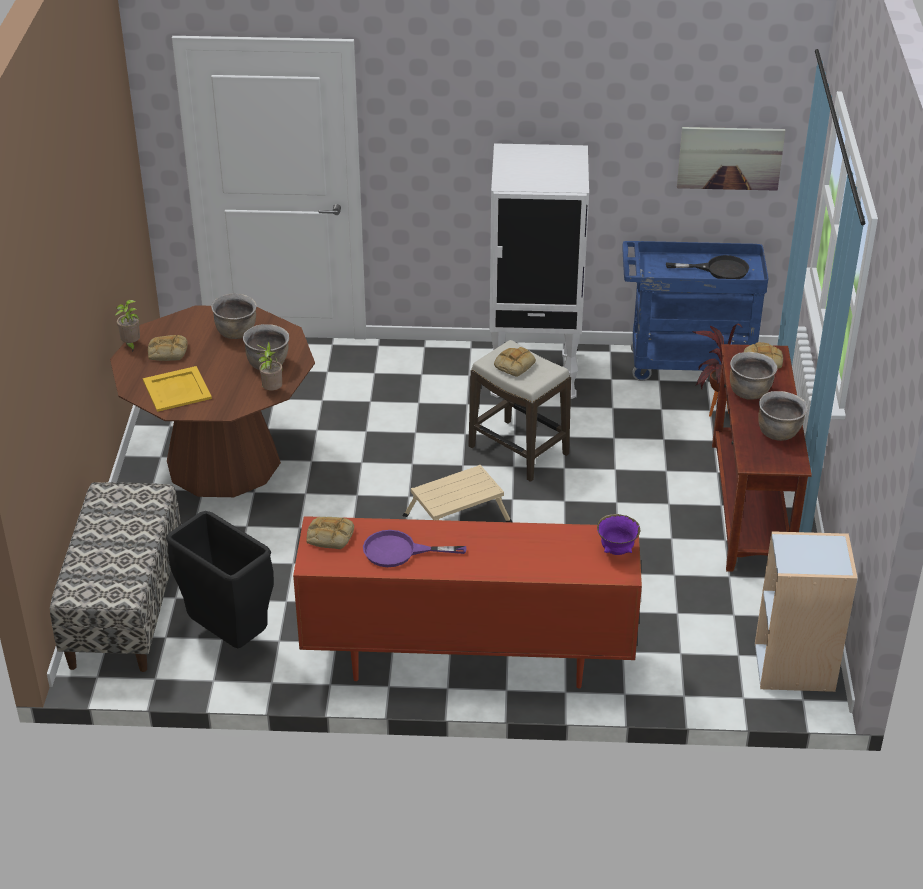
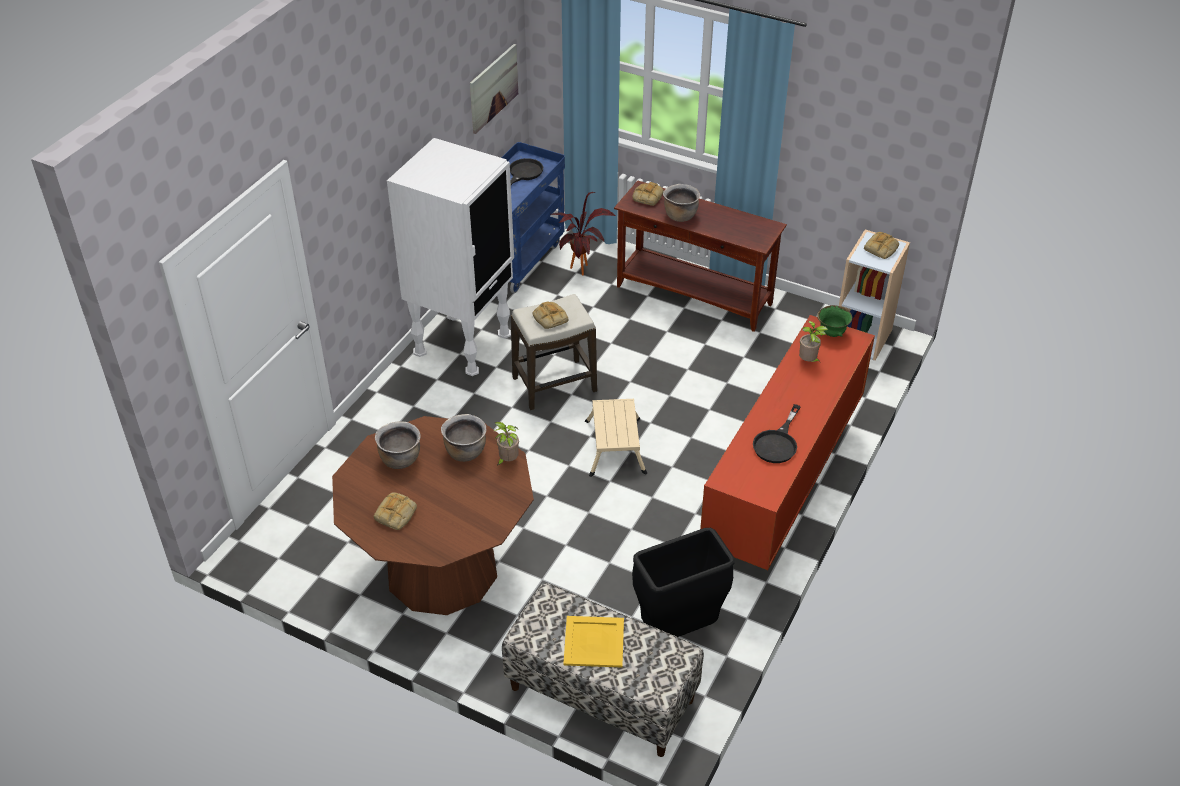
camera: 65 degrees left, 5 degrees up
(131, 345) = (364, 538): potted plant -> potted plant (808, 361)
(176, 390) = (461, 523): yellow tray -> yellow tray (594, 642)
(329, 536) = (738, 477): bread -> bread (881, 249)
(399, 551) = (777, 443): purple frying pan -> black frying pan
(617, 550) = (832, 333): purple bowl -> green bowl
(778, 433) = (734, 220): brown cooking pot -> none

